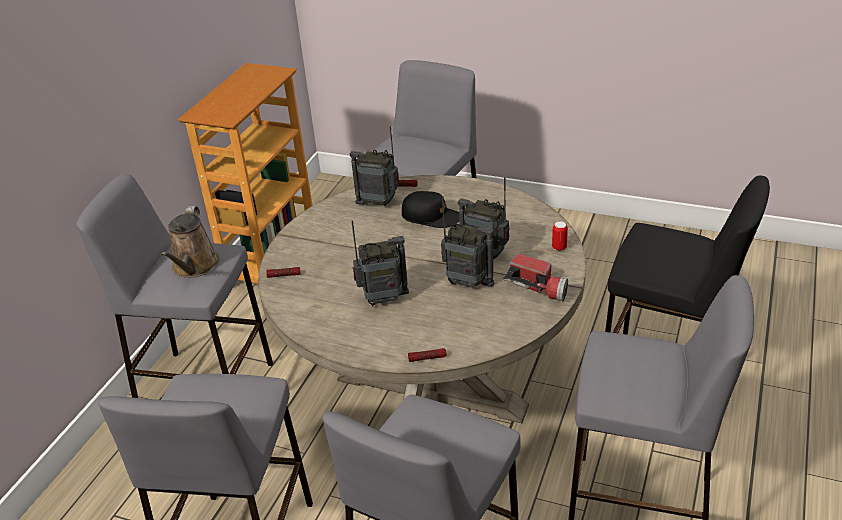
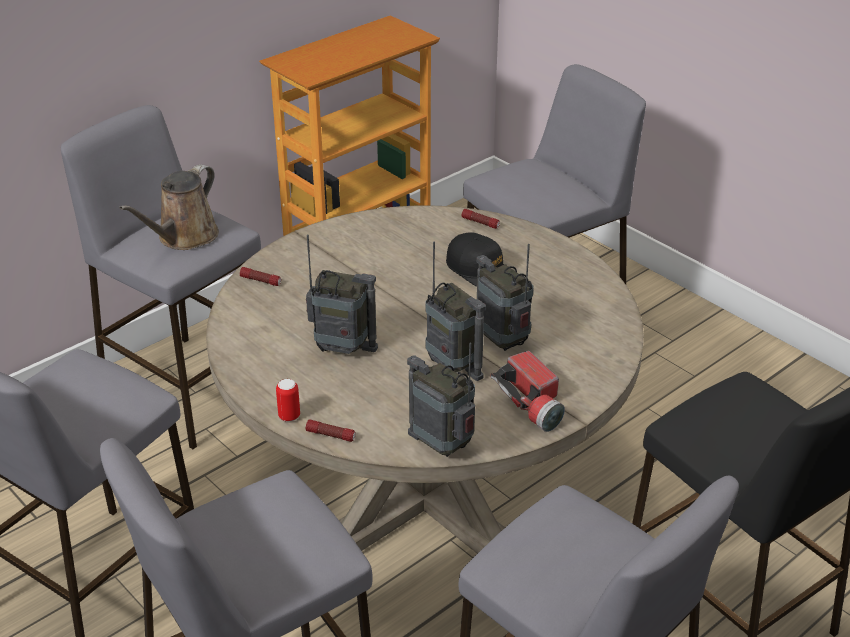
camera: 25 degrees right, 0 degrees up
(379, 203) = (435, 234): radio -> radio (442, 446)
(559, 247) = (602, 365): can -> can (289, 416)

